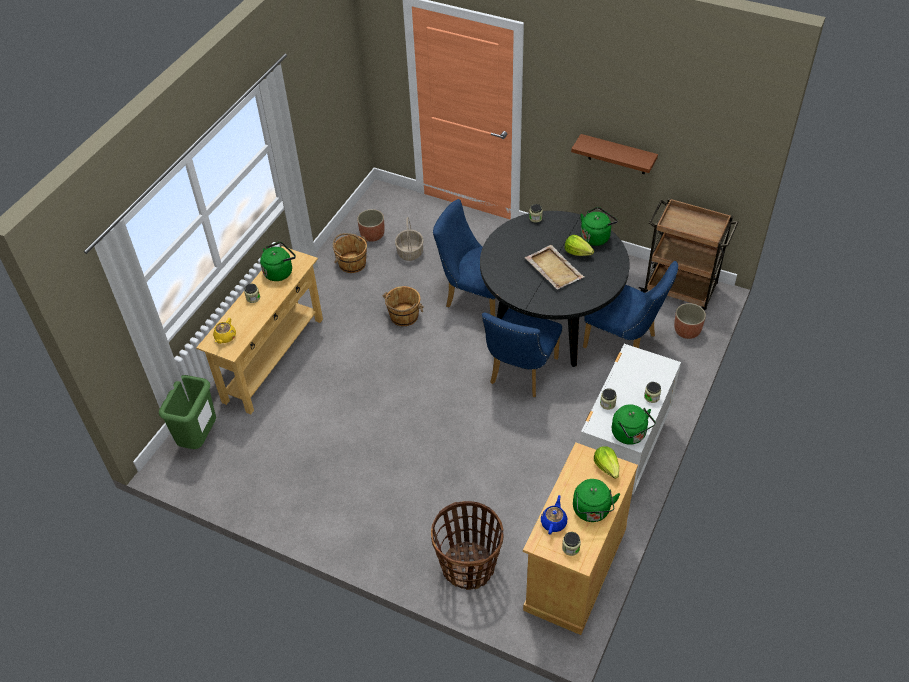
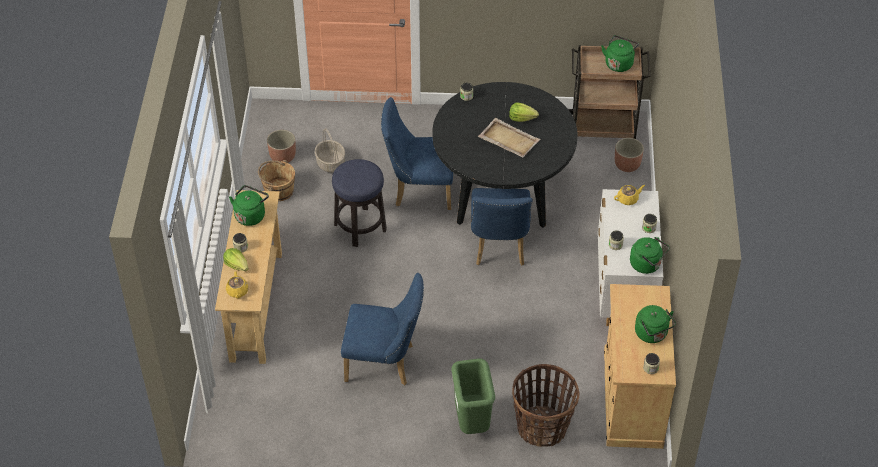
camera: 25 degrees left, 0 degrees up
(200, 439) = (229, 401): green trash can -> green trash can (472, 423)
(403, 316) = (360, 227): brown bucket -> stool
(554, 522) = (626, 352): blue teapot -> none
(596, 236) = (530, 99): green kettle -> green kettle (619, 63)
(607, 467) = (646, 295): lettuce -> lettuce (237, 265)
(617, 155) = (522, 16): brown shelf -> none
(624, 343) = (578, 192): blue chair -> blue chair (385, 363)
(645, 361) = (628, 199): none -> yellow teapot

